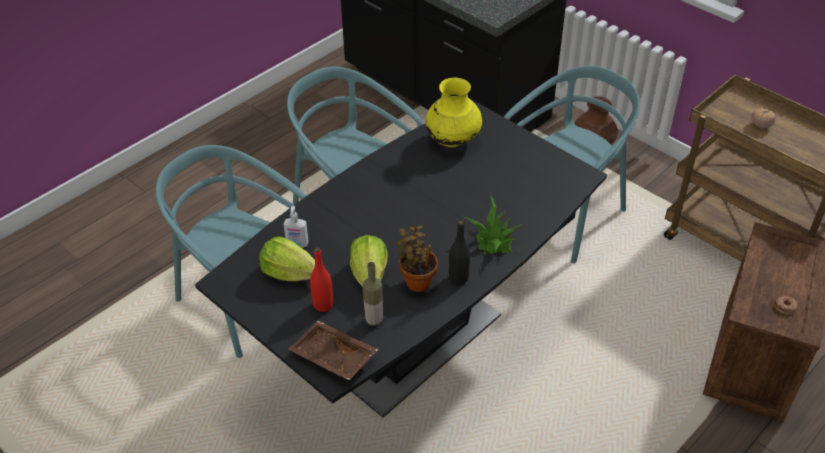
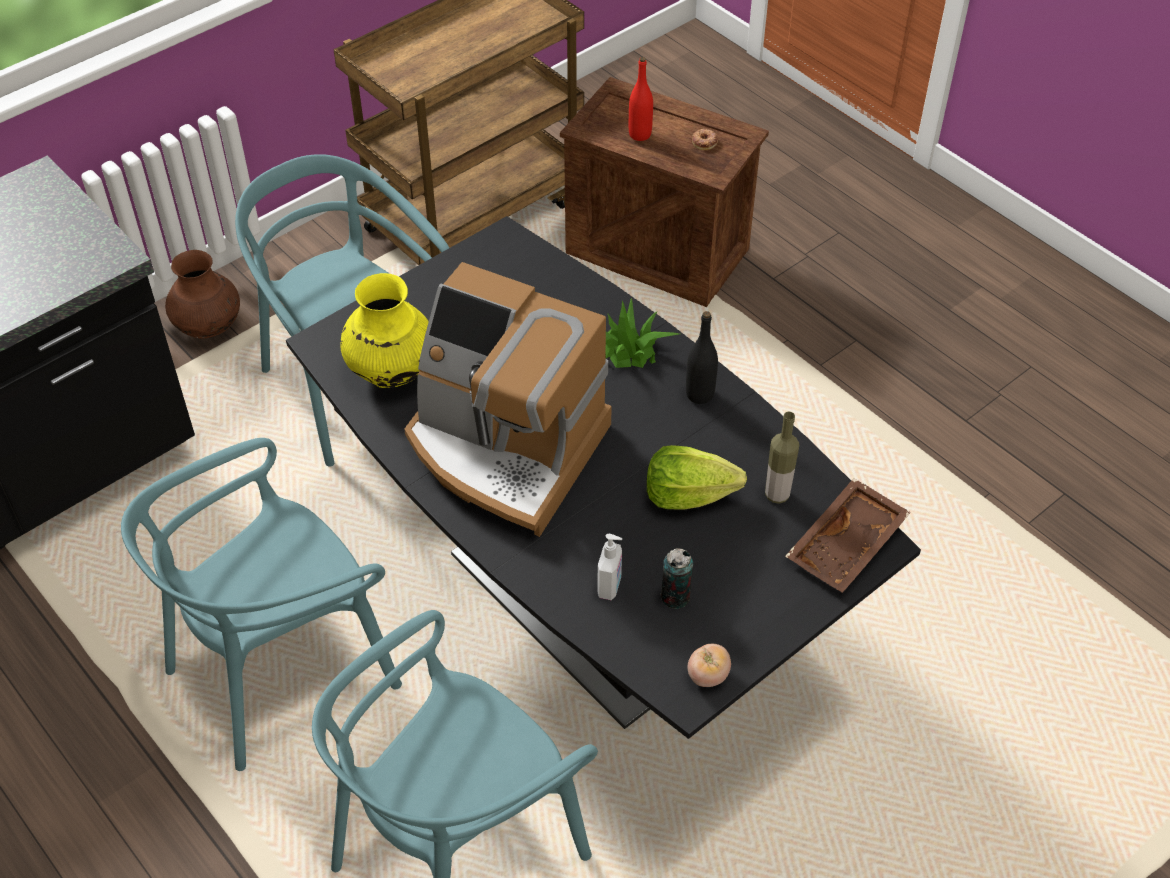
camera: 85 degrees left, 5 degrees up
(290, 273) = (675, 597): lettuce -> can
(323, 305) = (745, 555): red bottle -> red bottle (640, 134)
(398, 192) = (505, 449): none -> coffee machine
(417, 281) = (703, 441): potted plant -> none
(761, 125) = (435, 58): tomato -> tomato (708, 676)

